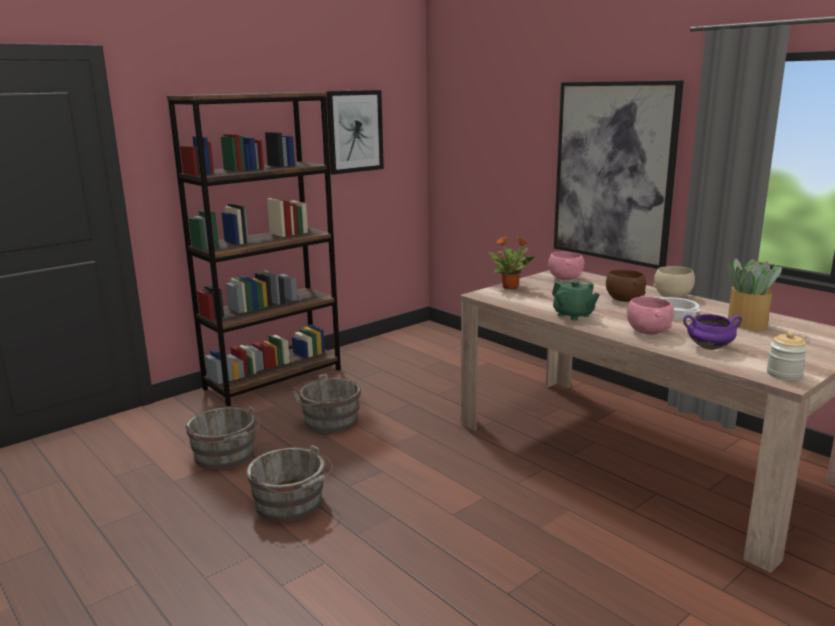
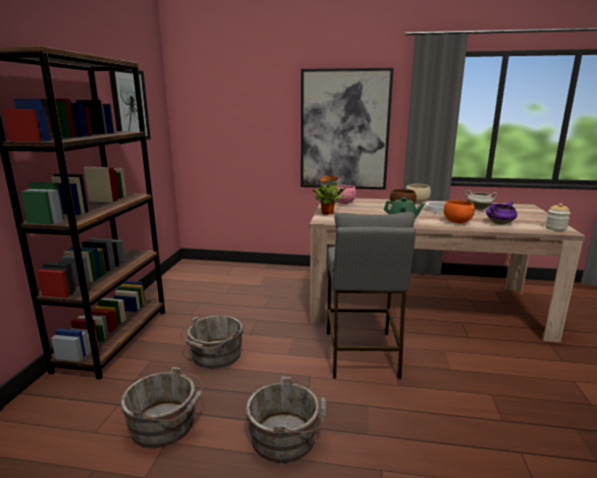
camera: 40 degrees left, 0 degrees up
(464, 473) = (361, 354): none -> grey stool
(648, 331) = (457, 222): pink bowl -> orange bowl
(746, 323) = (479, 209): potted plant -> white cooking pot

